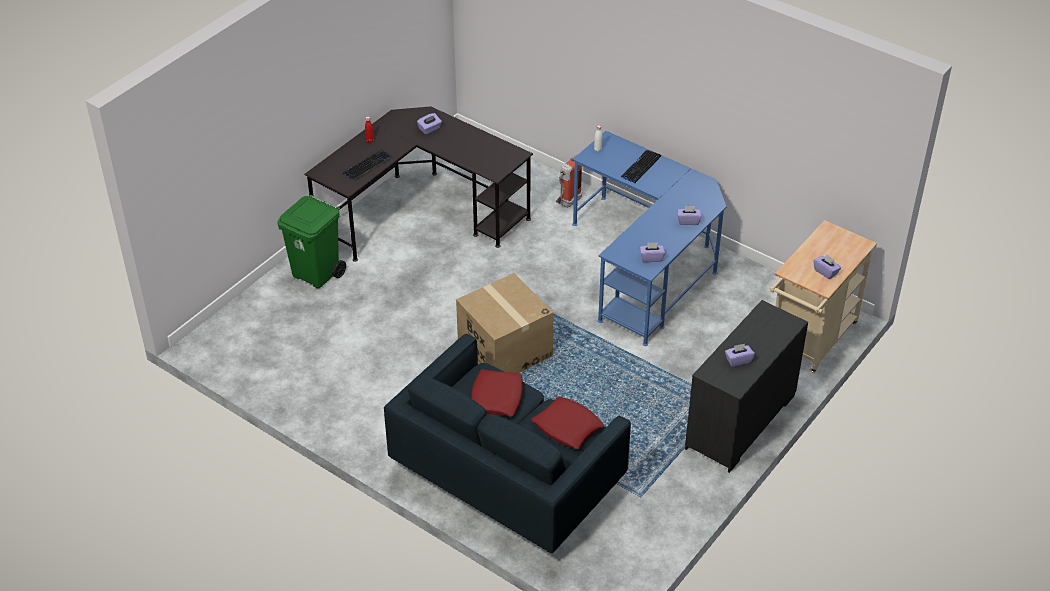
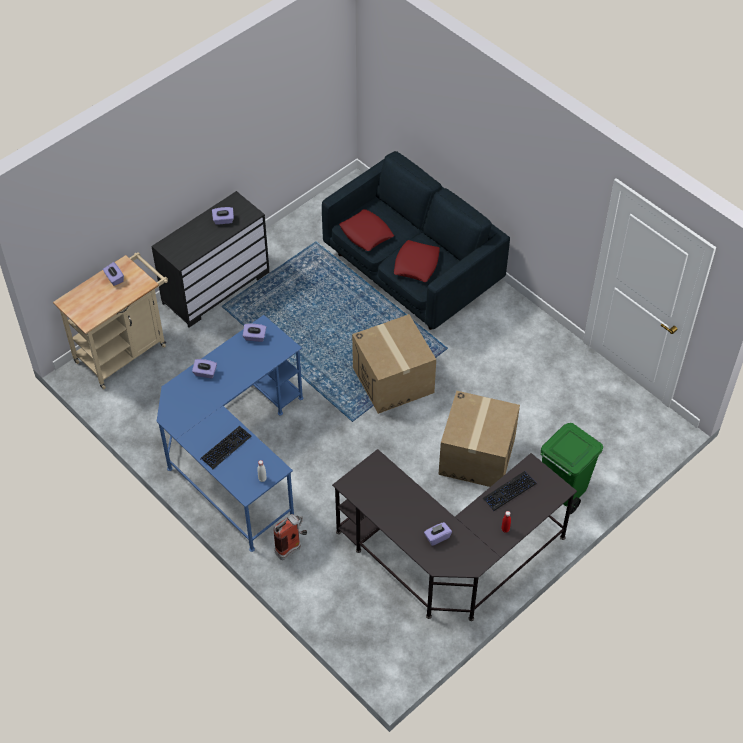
camera: 170 degrees left, 10 degrees up
(404, 292) = (477, 456): none -> cardboard box

